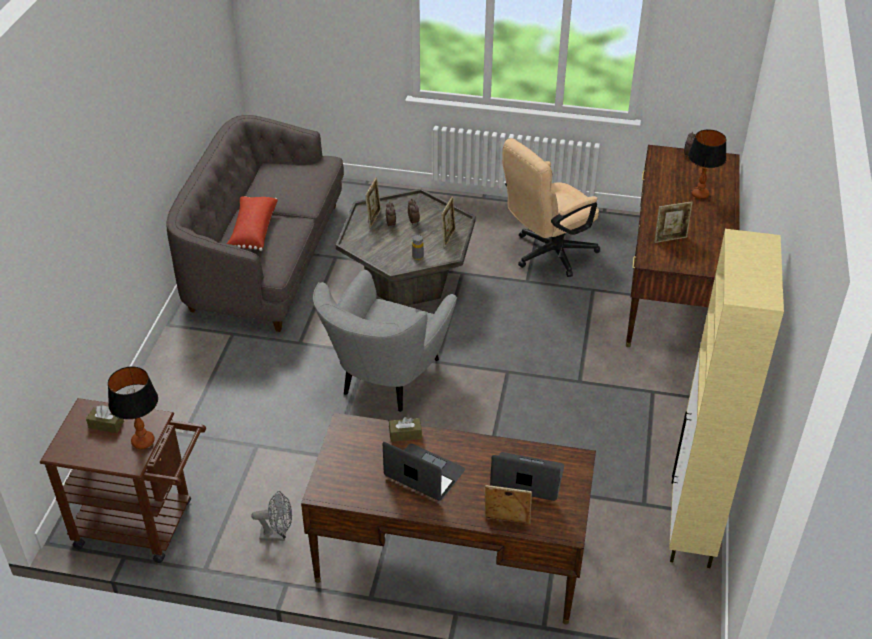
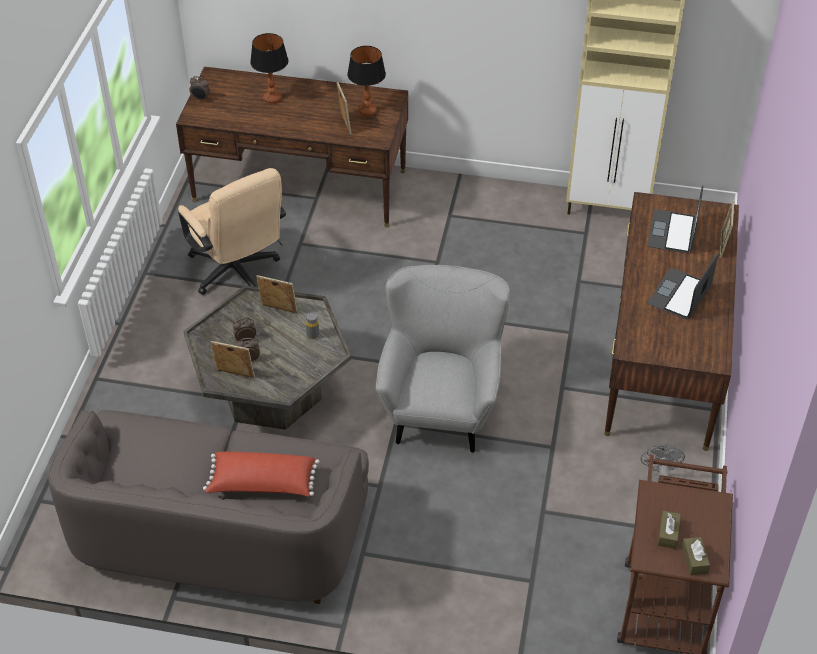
camera: 90 degrees left, 5 degrees up
(143, 442) = (687, 497): table lamp -> table lamp (367, 111)
(386, 381) = (441, 406): grey armchair -> grey armchair turned 105 degrees counterclockwise
(405, 434) = (635, 307): brown tissue box -> brown tissue box (694, 560)

